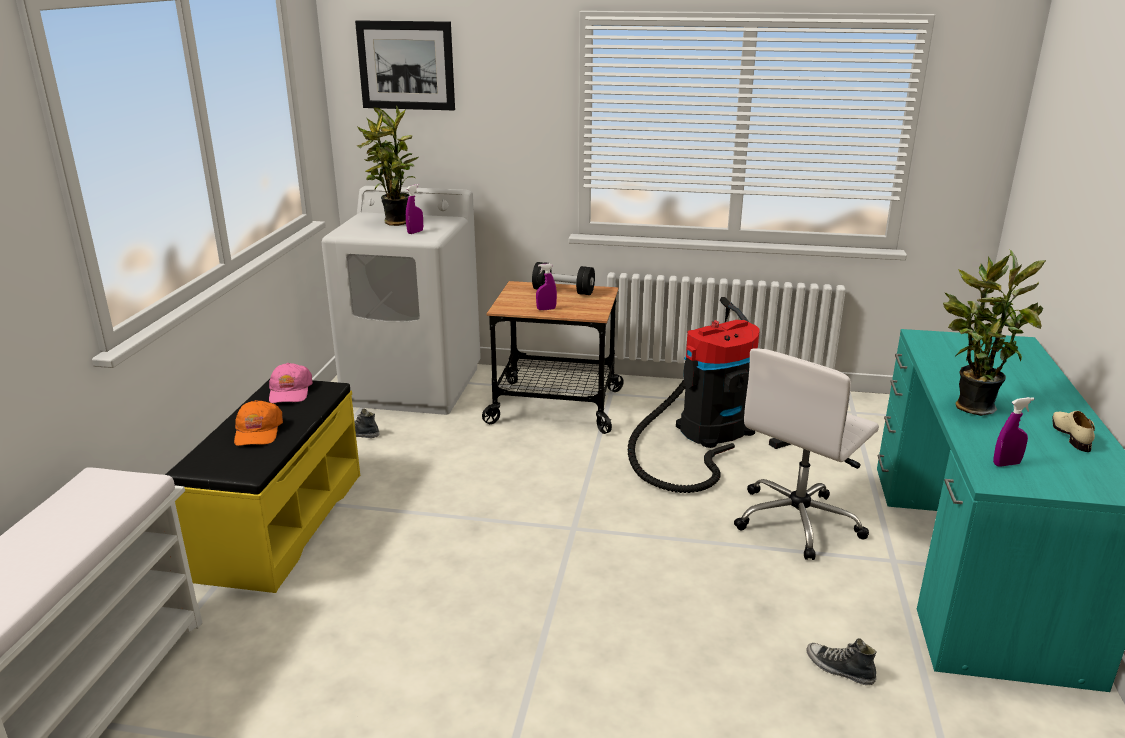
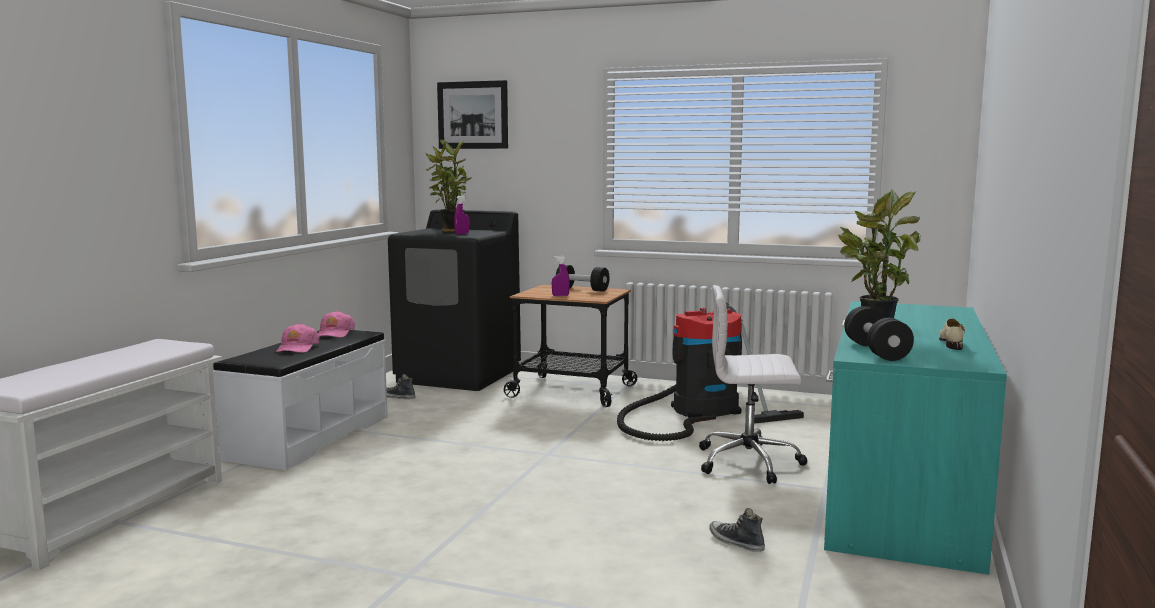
camera: 10 degrees right, 15 degrees down
(258, 431) = (297, 348): orange cap -> pink cap
(278, 523) = (308, 437): yellow bench -> white bench
(414, 386) = (459, 375): white washing machine -> black washing machine
(798, 521) = (750, 462): white office chair -> white office chair turned 45 degrees clockwise
(1006, 464) = (876, 351): purple spray bottle -> black dumbbell

